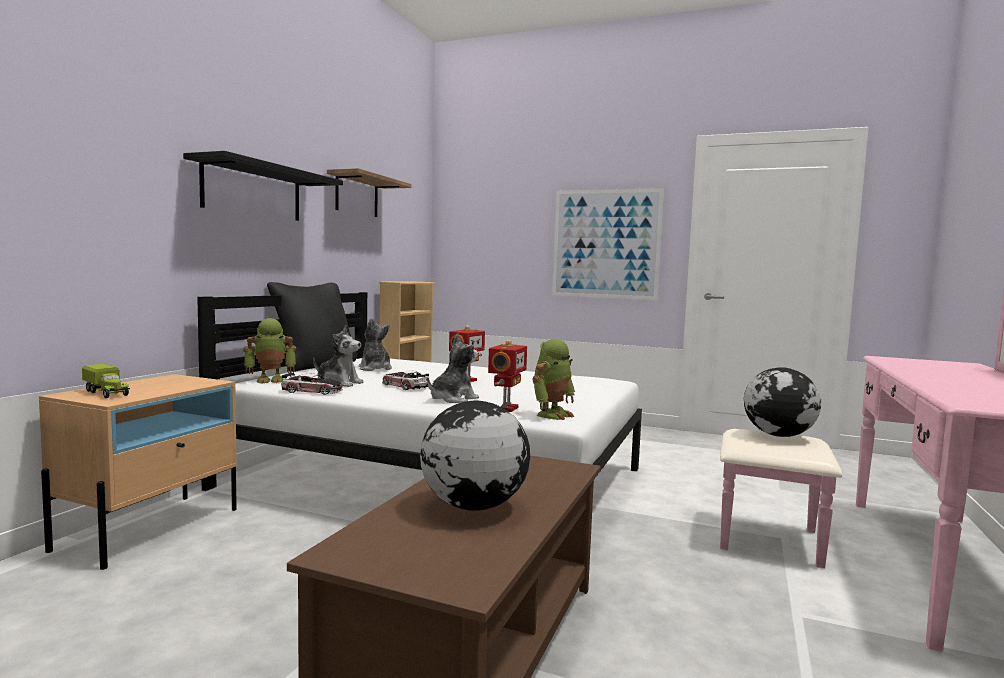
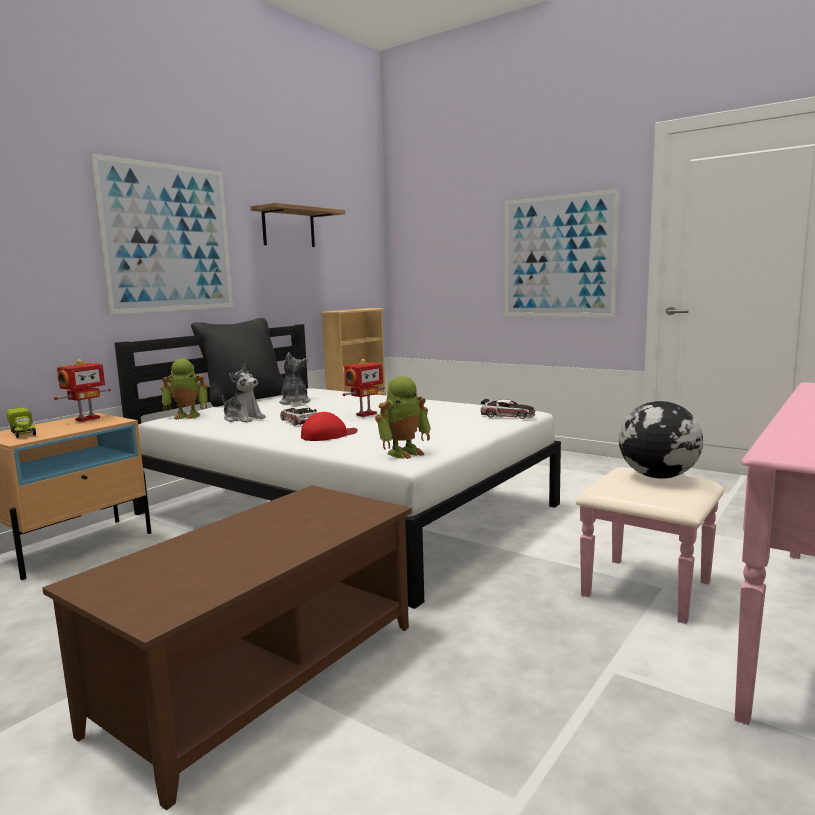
camera: 15 degrees right, 5 degrees up
(253, 192) = (168, 238): black shelf -> picture
(312, 391) = (210, 427): toy car -> toy car (507, 415)
(452, 399) = (328, 435): plush toy -> red cap
(472, 506) = (241, 545): globe -> none
(506, 408) = (366, 446): toy robot -> toy robot (87, 419)

